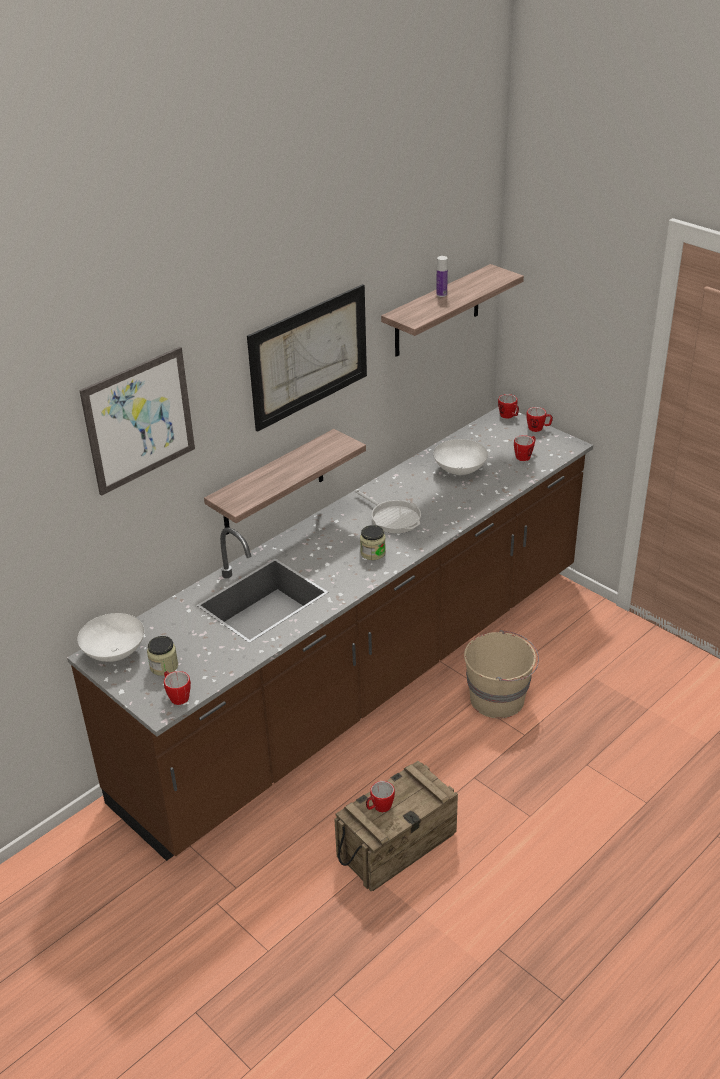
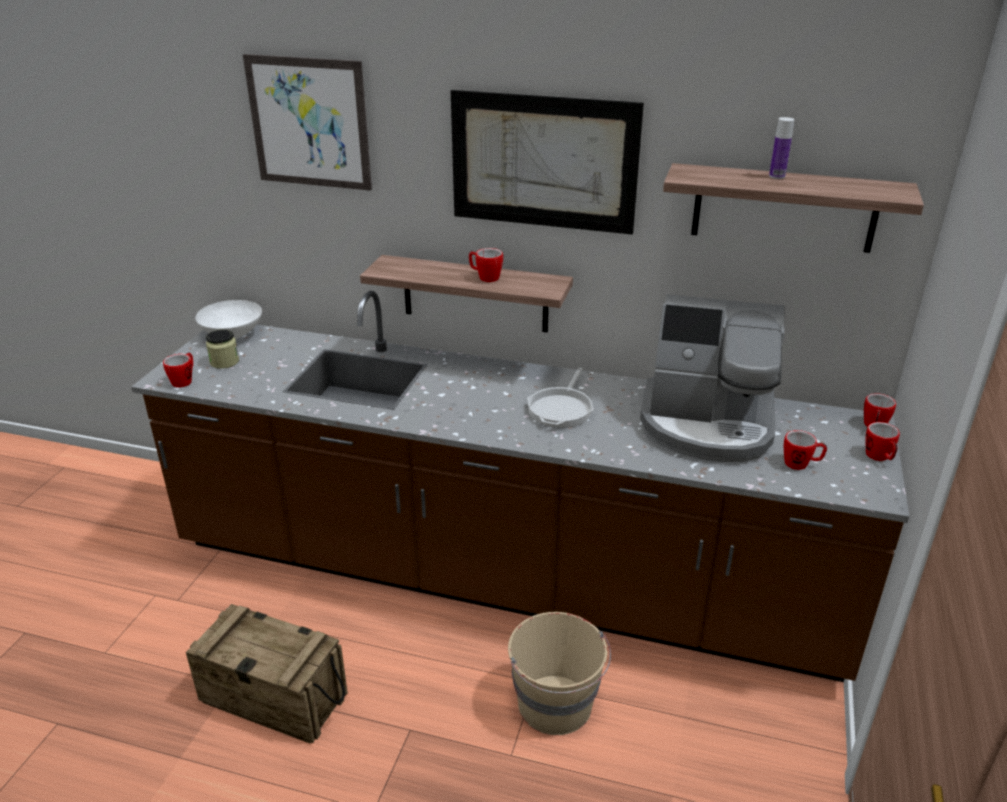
camera: 60 degrees right, 5 degrees down
(373, 553) = (484, 415): jar -> none
(379, 807) = (251, 633): mug -> mug (485, 277)
(460, 470) = (707, 425): white bowl -> coffee machine

